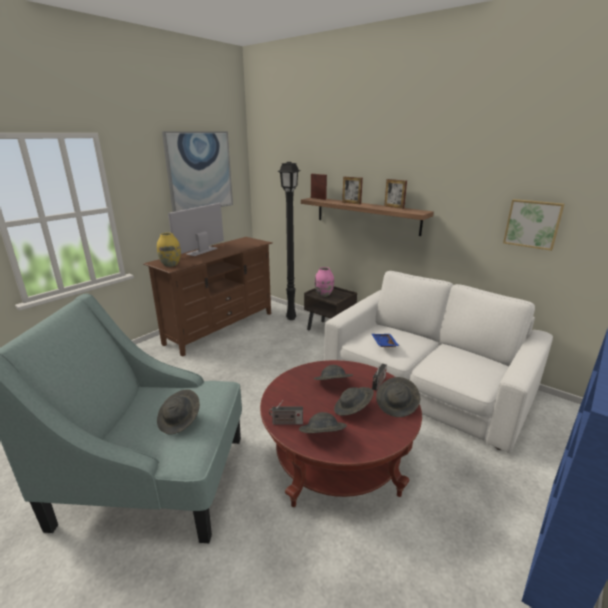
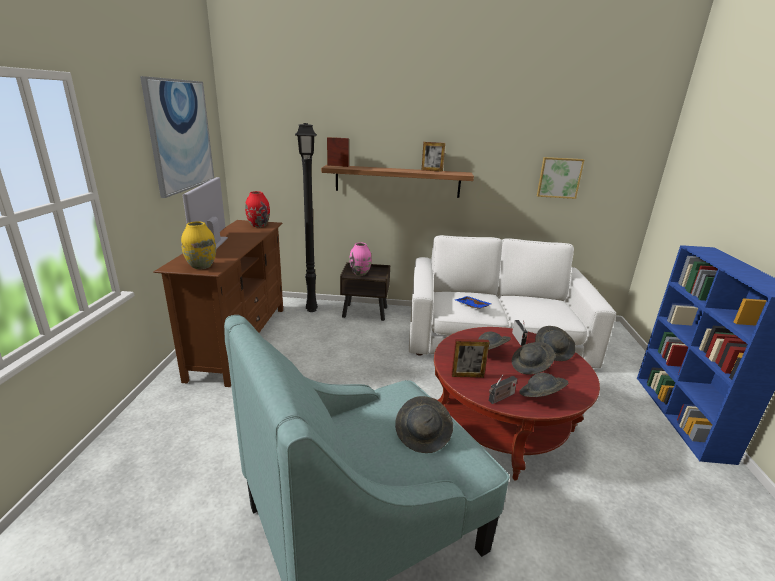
camera: 35 degrees left, 0 degrees up
(252, 242) = (258, 225): none -> red vase
(351, 203) = (384, 169): picture frame -> picture frame (467, 376)

